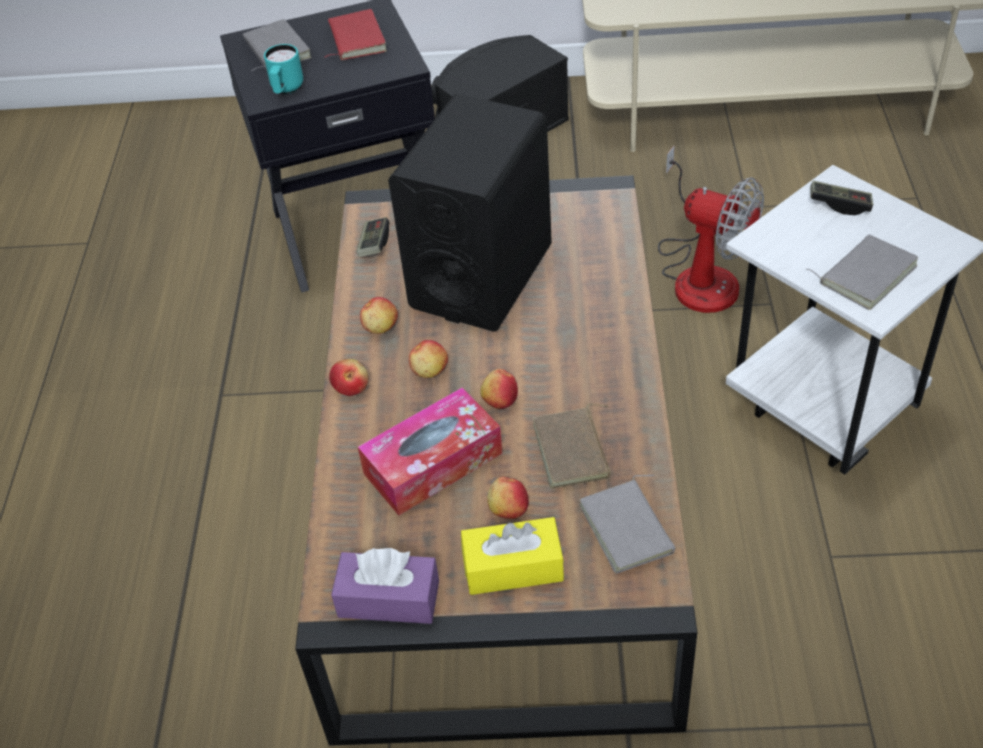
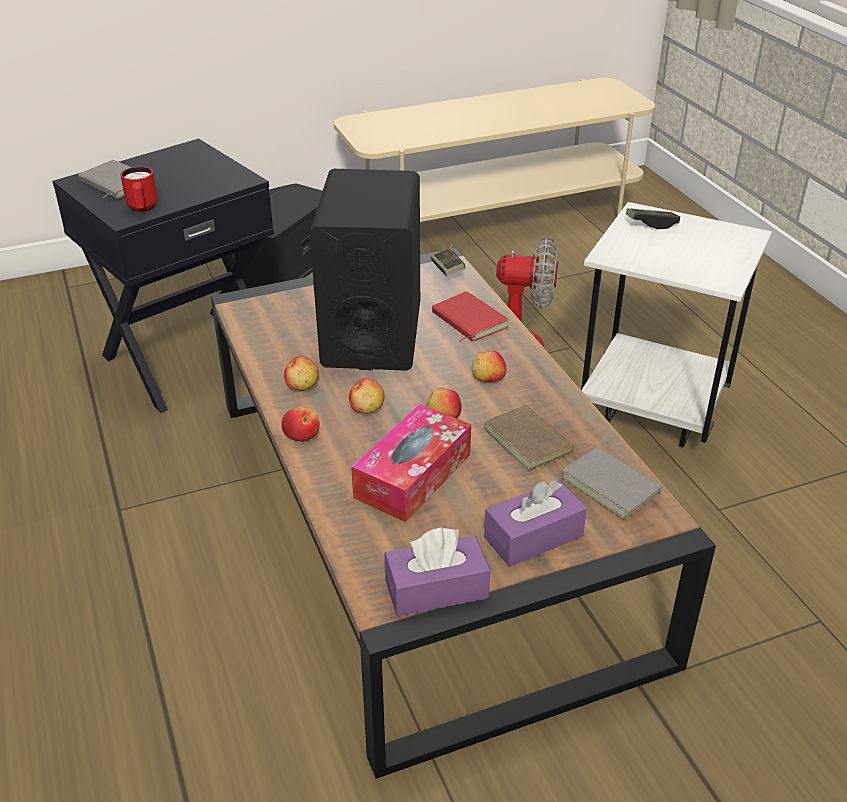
camera: 25 degrees left, 10 degrees down
(286, 90) = (142, 209): turquoise mug -> red mug
(355, 39) = (186, 168): red book -> red book (467, 321)
(374, 244) = (260, 328): game controller -> game controller (447, 270)
(508, 509) = (501, 494): apple -> apple (488, 379)
(513, 567) = (533, 536): yellow tissue box -> purple tissue box
(865, 274) = (702, 262): grey book -> none

